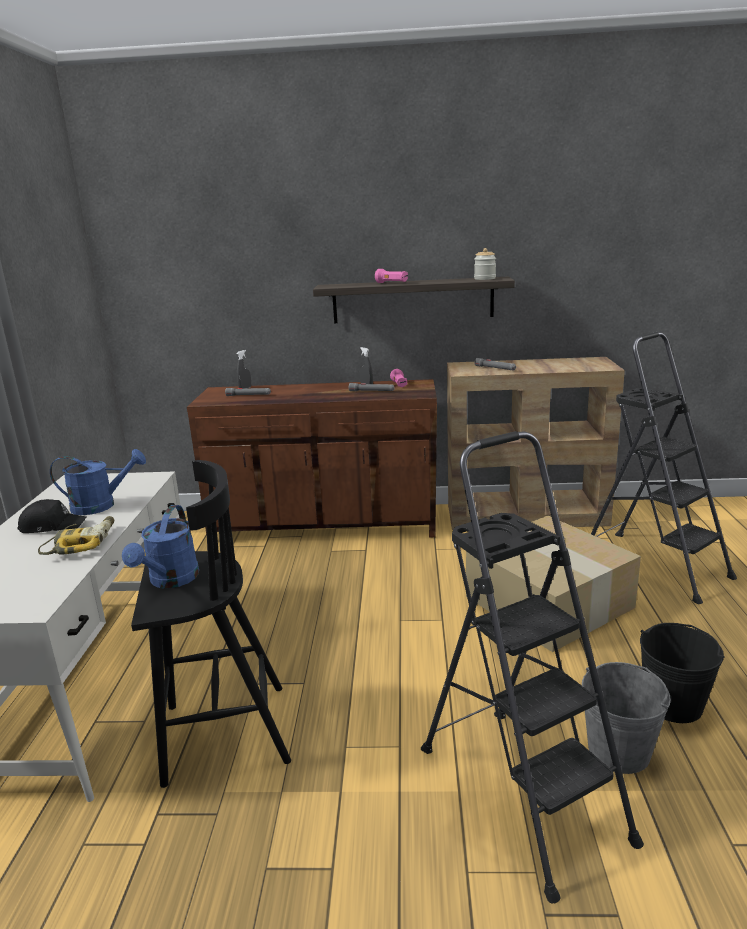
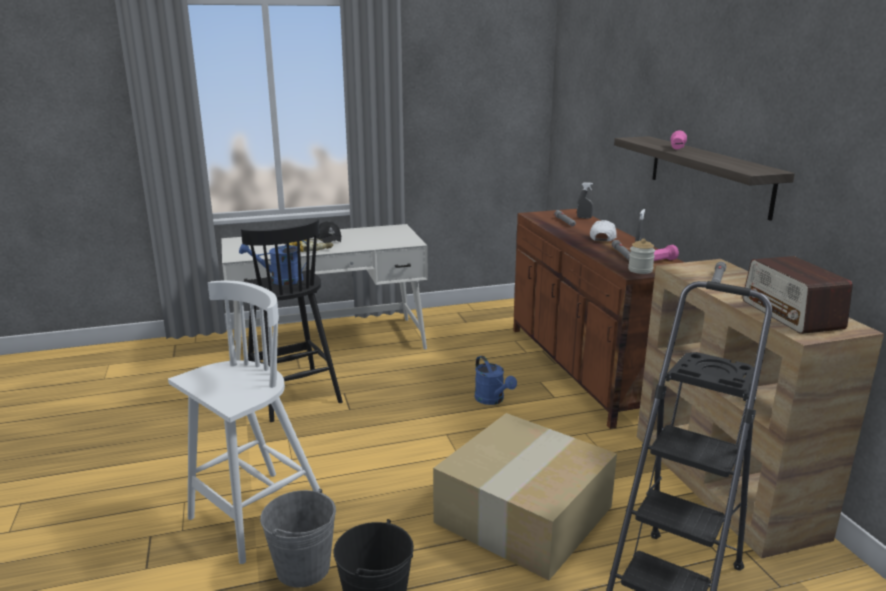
camera: 70 degrees right, 0 degrees up
(101, 505) = (361, 241): blue watering can -> blue watering can (492, 400)
(317, 390) = (603, 238): none -> white cap
(484, 278) = (751, 167): jar -> jar (640, 270)
(520, 789) = (255, 517): step ladder -> white stool
(572, 365) = (791, 315): none -> radio

